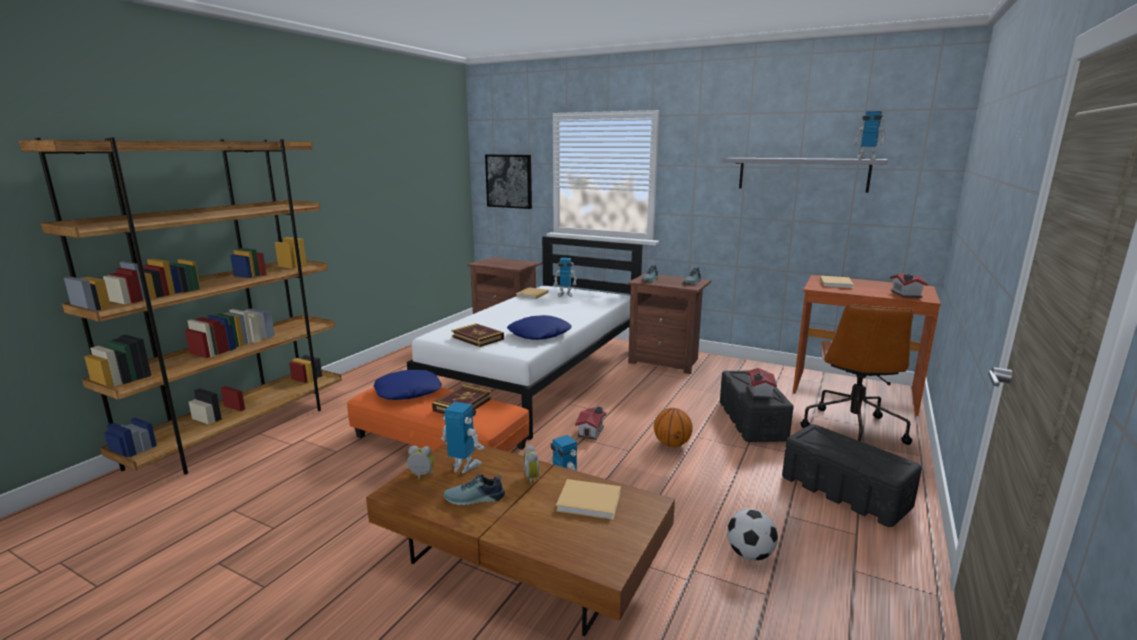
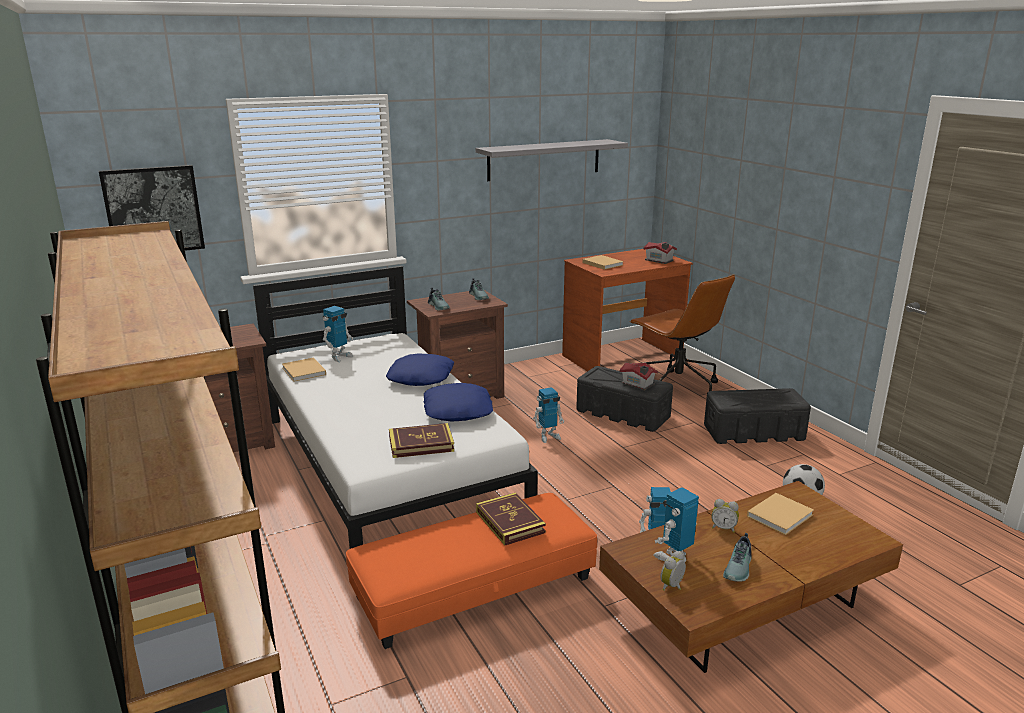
camera: 55 degrees left, 5 degrees up
(408, 391) = (424, 548): blue pillow -> blue pillow (420, 377)
(592, 431) = (558, 489): toy house -> none
(672, 444) = (624, 462): basketball -> none
(866, 159) = (603, 141): toy robot -> toy robot (548, 436)

